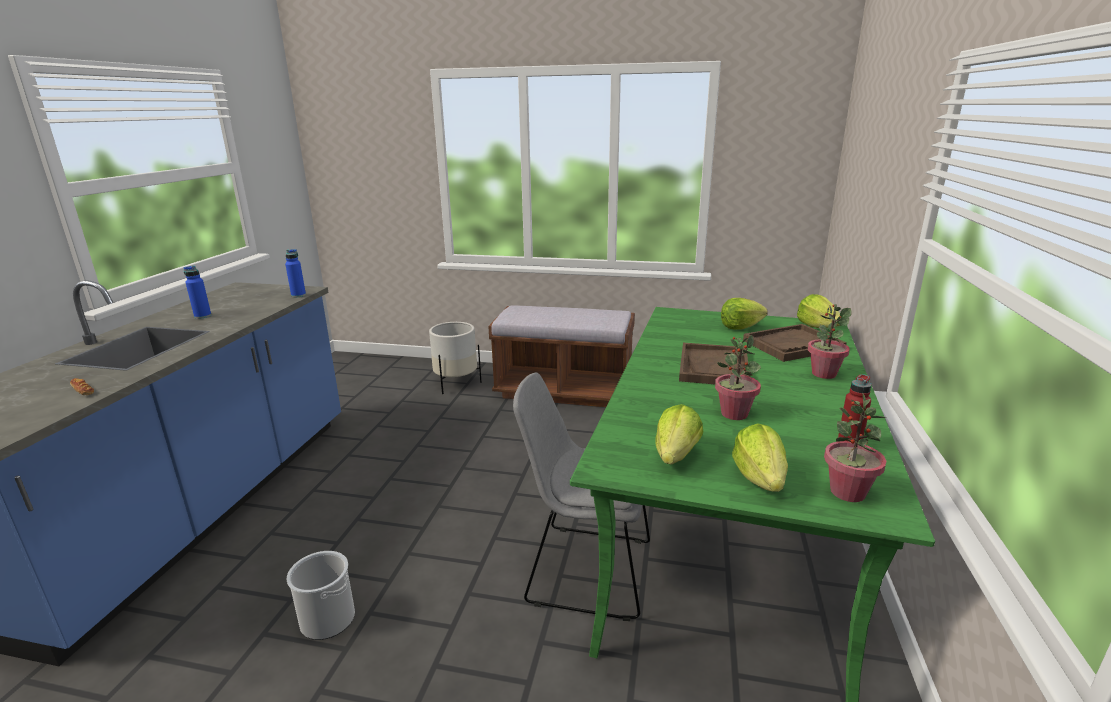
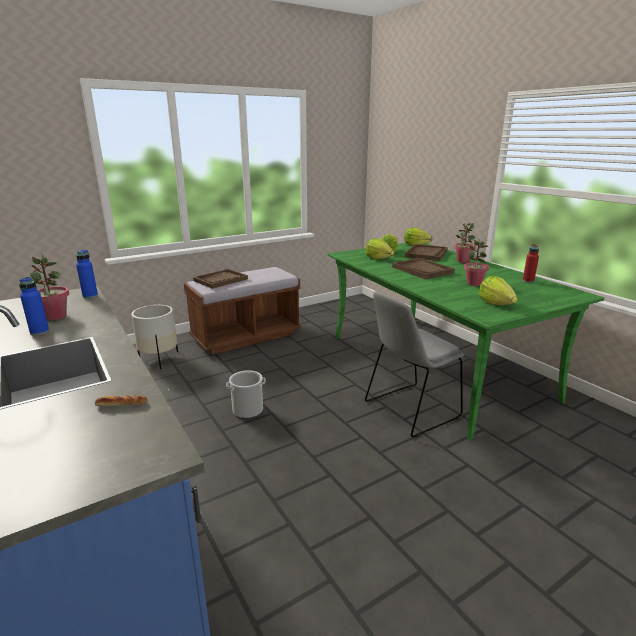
camera: 45 degrees left, 0 degrees up
(327, 620) = (333, 514): bucket -> bucket (247, 410)
(535, 312) = (220, 280): none -> brown tray
(760, 479) = (534, 300): lettuce -> lettuce (378, 258)
(847, 492) = (561, 294): potted plant -> potted plant (55, 316)

